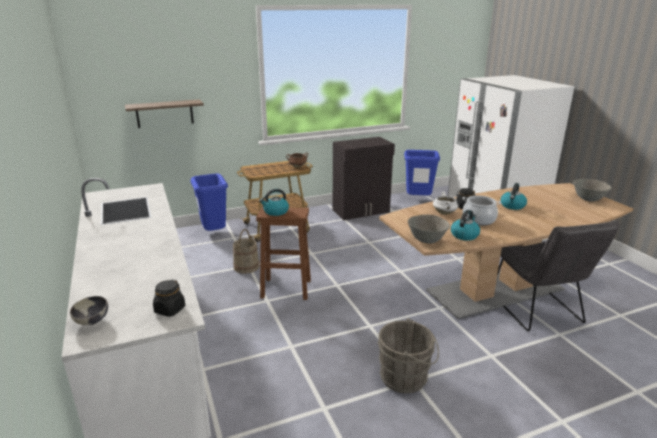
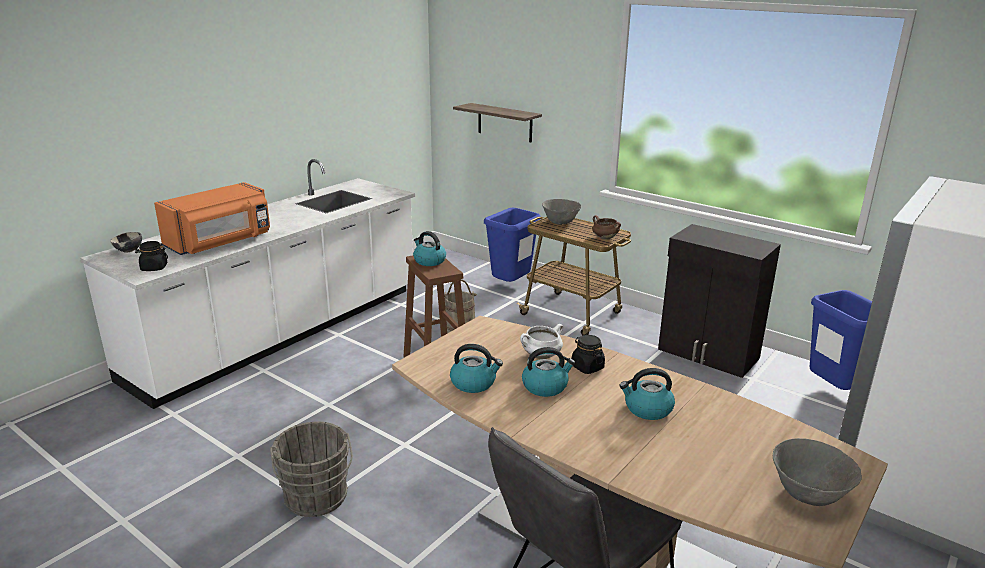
camera: 60 degrees right, 0 degrees up
(151, 269) = (221, 243): none -> orange microwave
(426, 240) = (429, 359): grey bowl -> grey bowl (560, 222)
(479, 220) = (545, 386): cooking pot -> kettle

